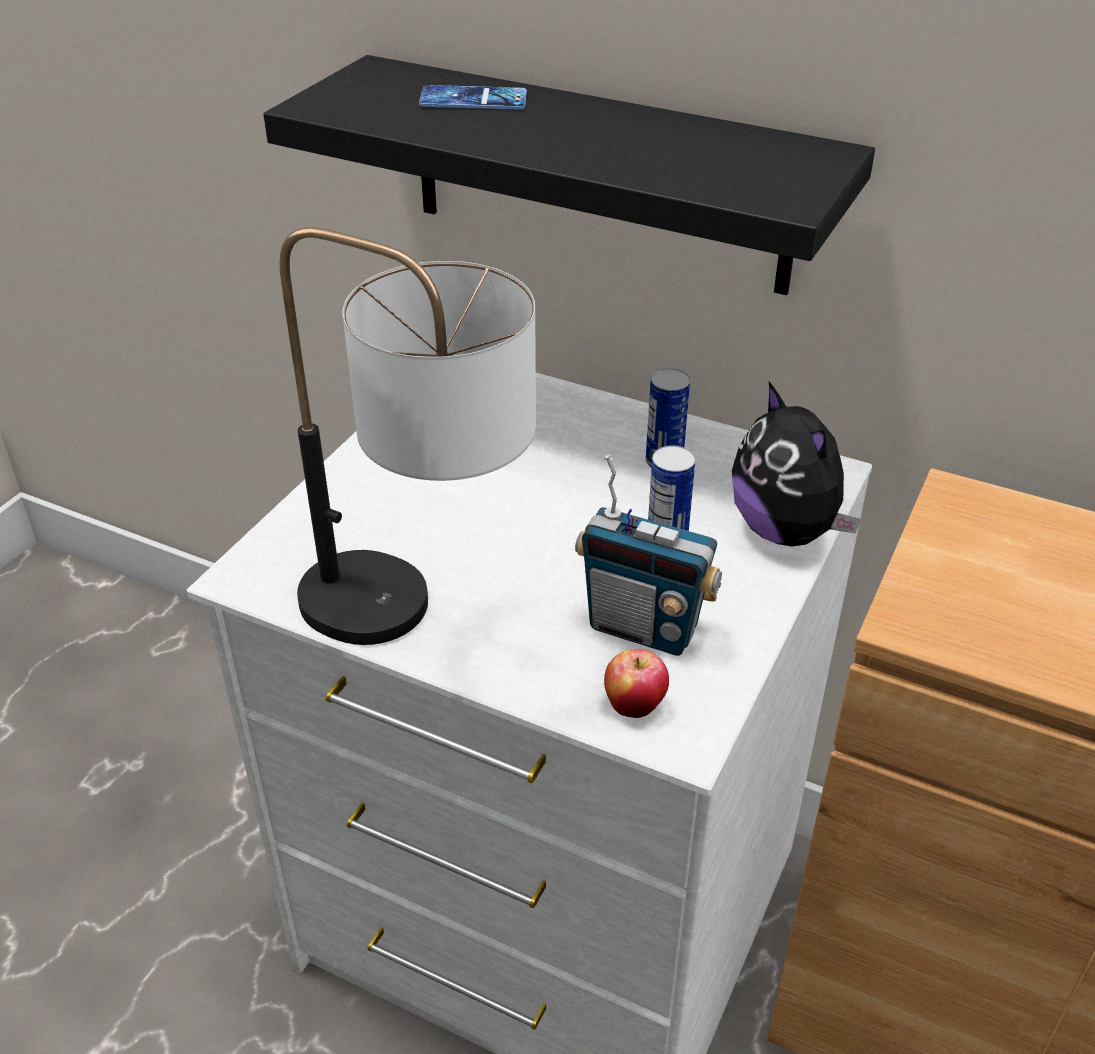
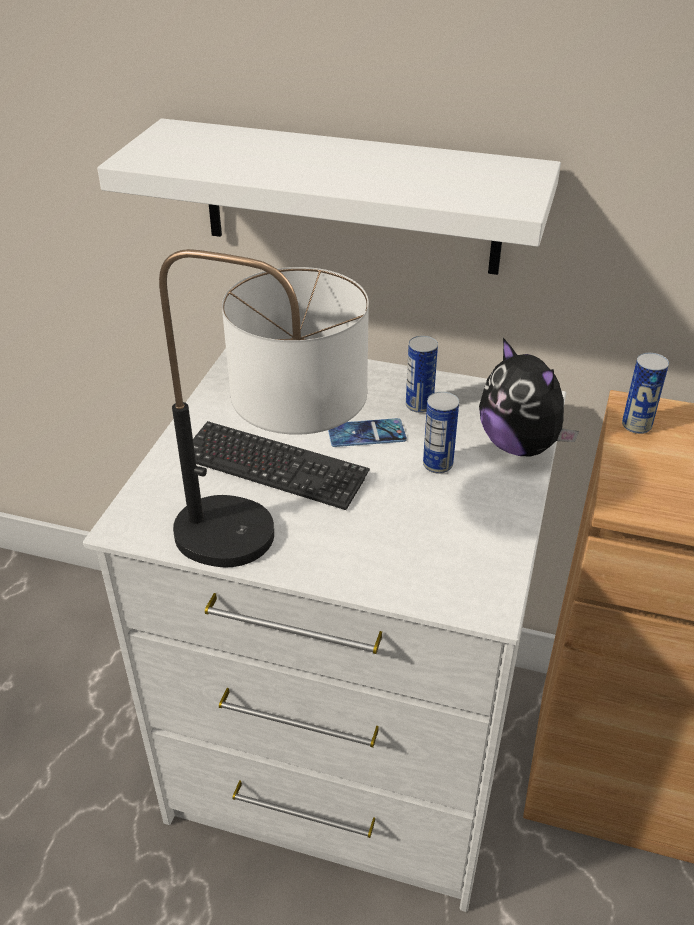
camera: 10 degrees left, 0 degrees up
(449, 523) = (273, 468): none -> keyboard
(473, 99) = (256, 146): phone -> phone (366, 433)
(599, 176) = (350, 198): black shelf -> white shelf
(634, 705) = (447, 586): apple -> none
(643, 628) = (438, 528): radio -> none
(953, 520) = (636, 425): none -> can

